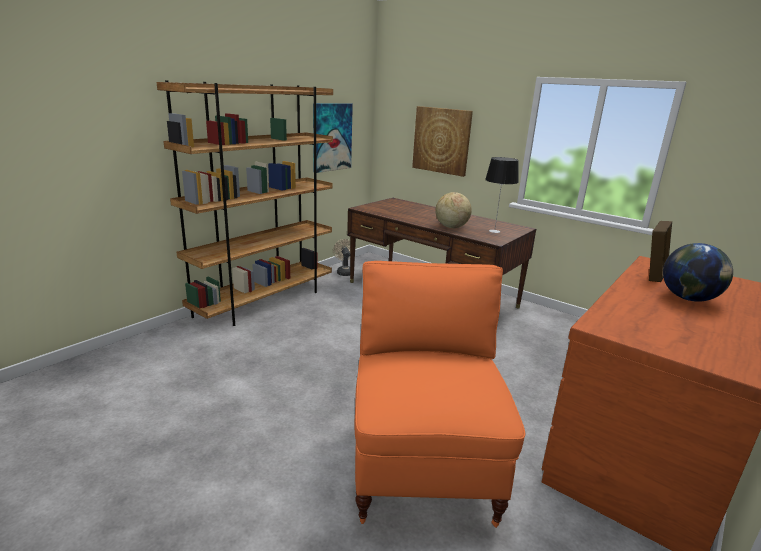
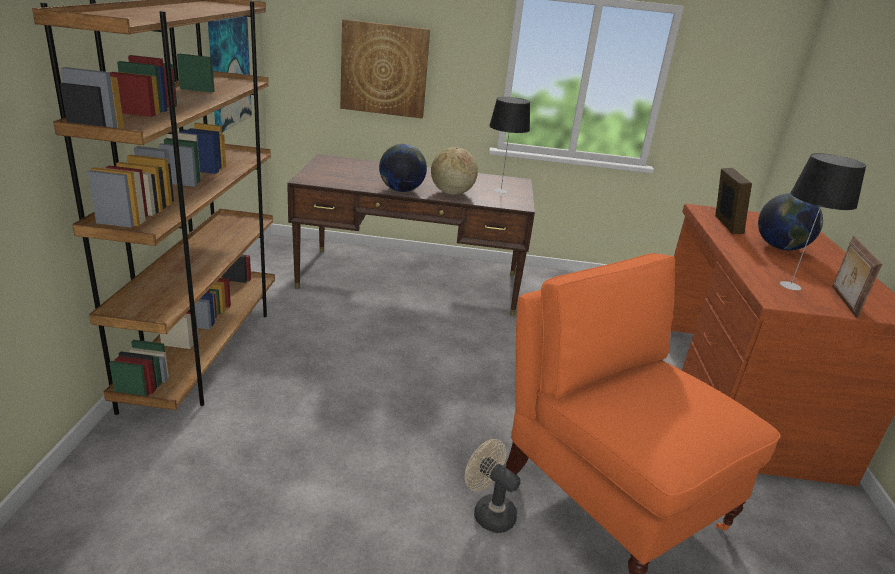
camera: 35 degrees left, 5 degrees up
(344, 272) = (271, 273): beige fan -> beige fan (488, 512)
(416, 221) = (401, 190): none -> globe
(638, 322) = (791, 286): none -> table lamp
(681, 344) = (843, 301): none -> picture frame

